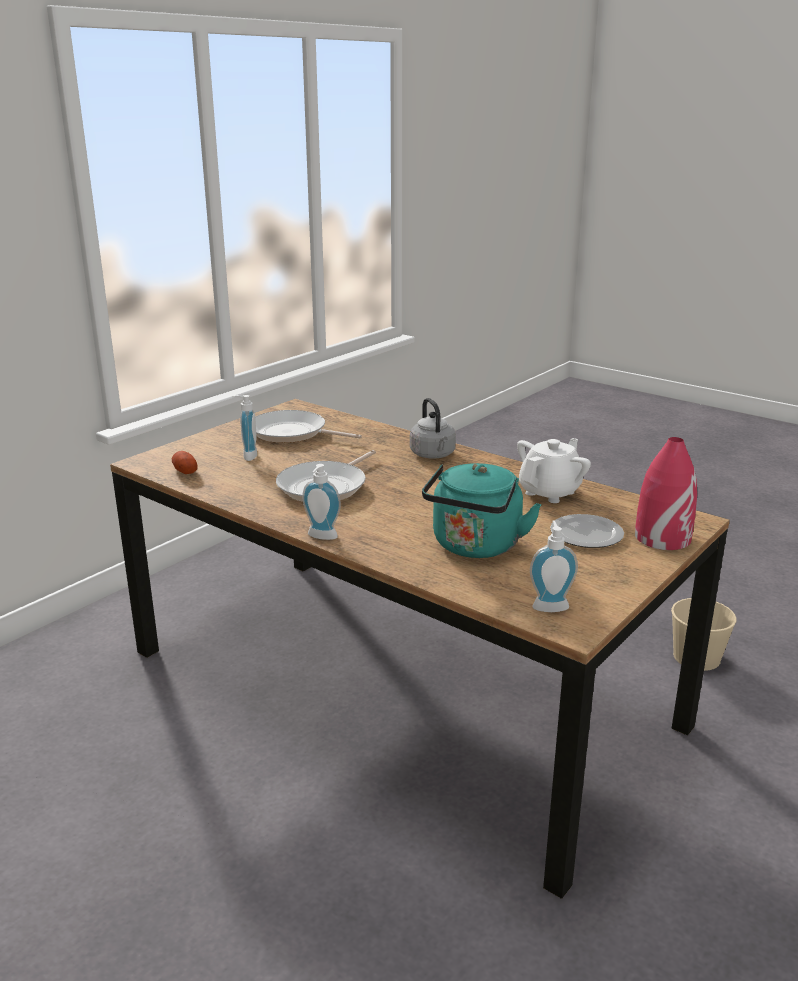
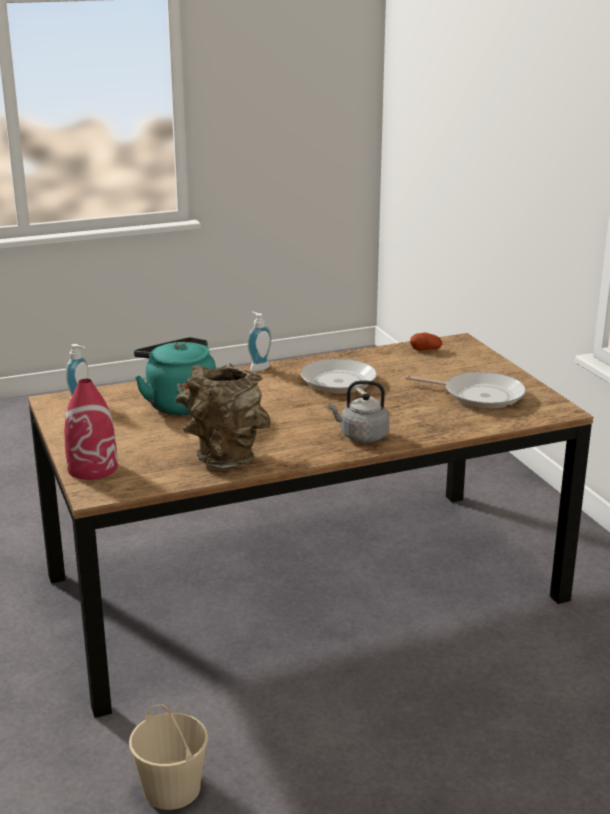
camera: 120 degrees right, 0 degrees up
(247, 456) = (437, 371): soap dispenser -> none
(292, 433) = (479, 395): frying pan -> frying pan turned 60 degrees clockwise
(550, 492) = (223, 457): white teapot -> brown vase
(586, 533) = (140, 444): plate -> none

